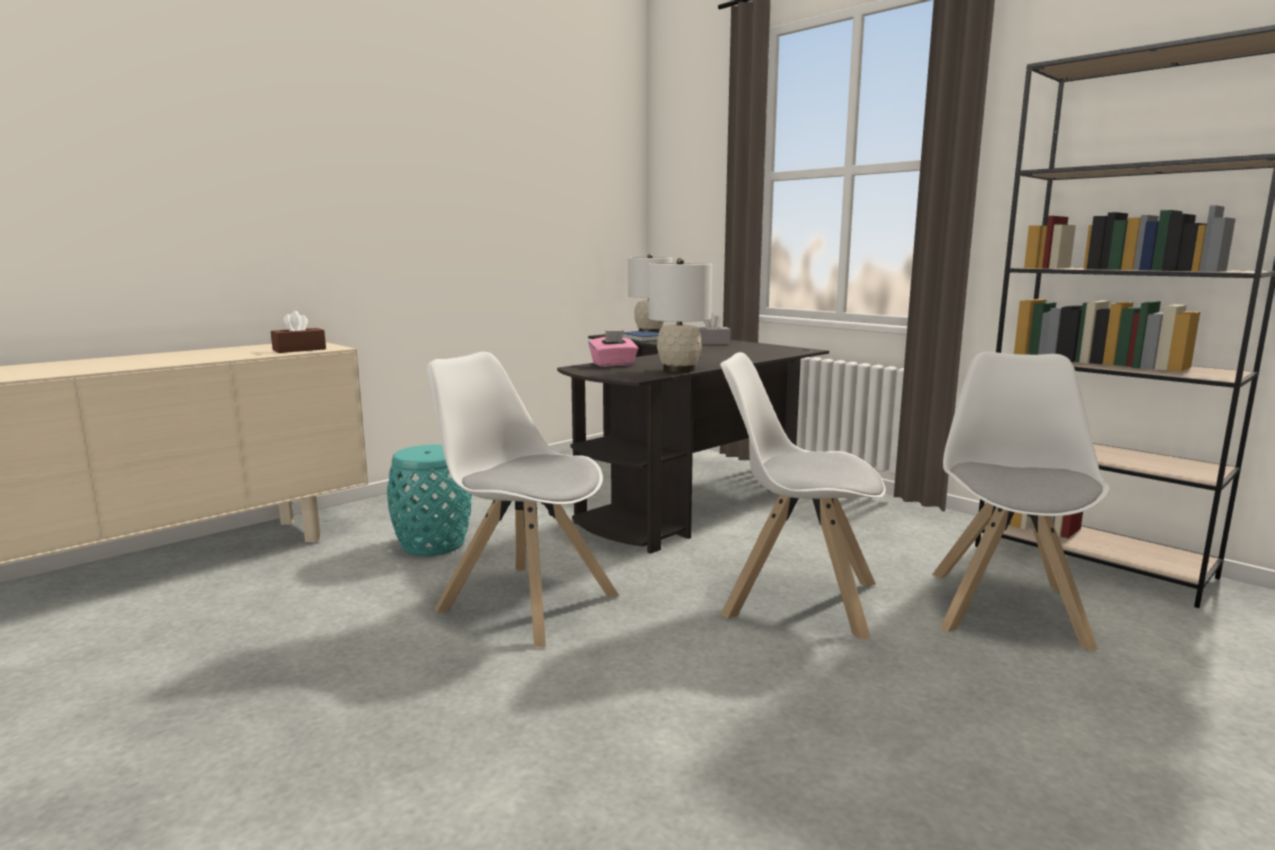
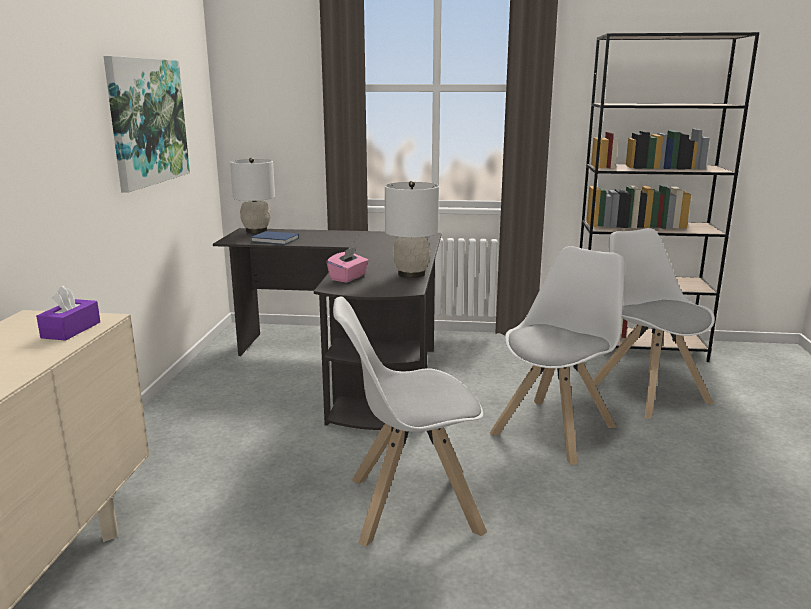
camera: 40 degrees left, 5 degrees up
(299, 350) = (71, 330): brown tissue box -> purple tissue box
(432, 544) = (243, 490): turquoise stool -> none
(525, 208) = (147, 121): none -> picture
(711, 343) = (343, 237): grey tissue box -> none
(795, 598) = (556, 429): chair -> chair turned 150 degrees clockwise

